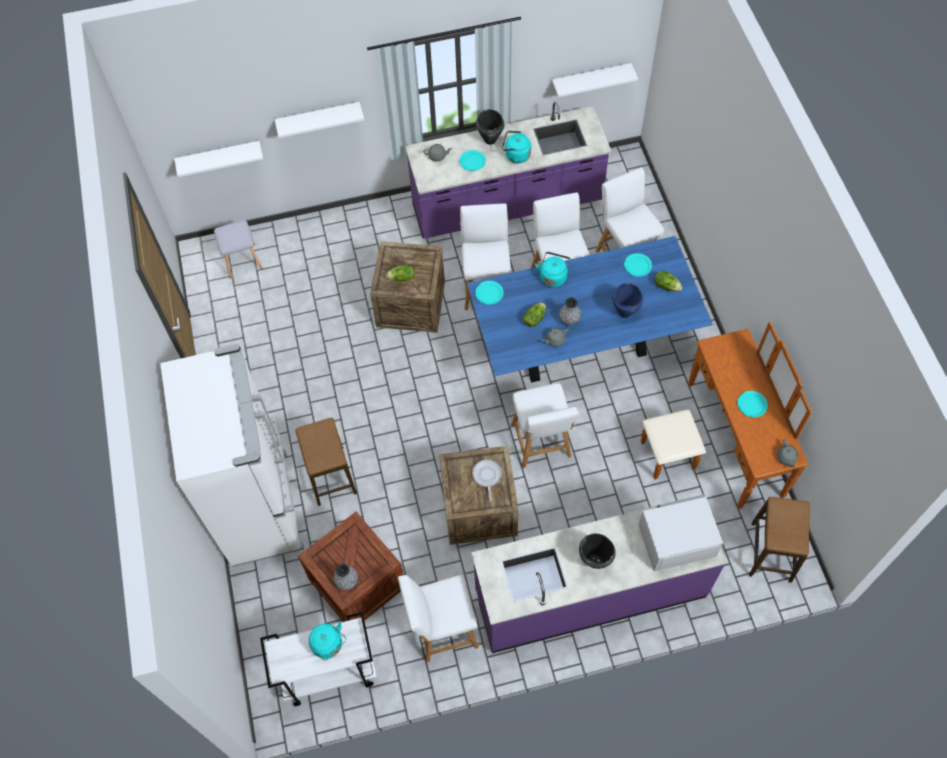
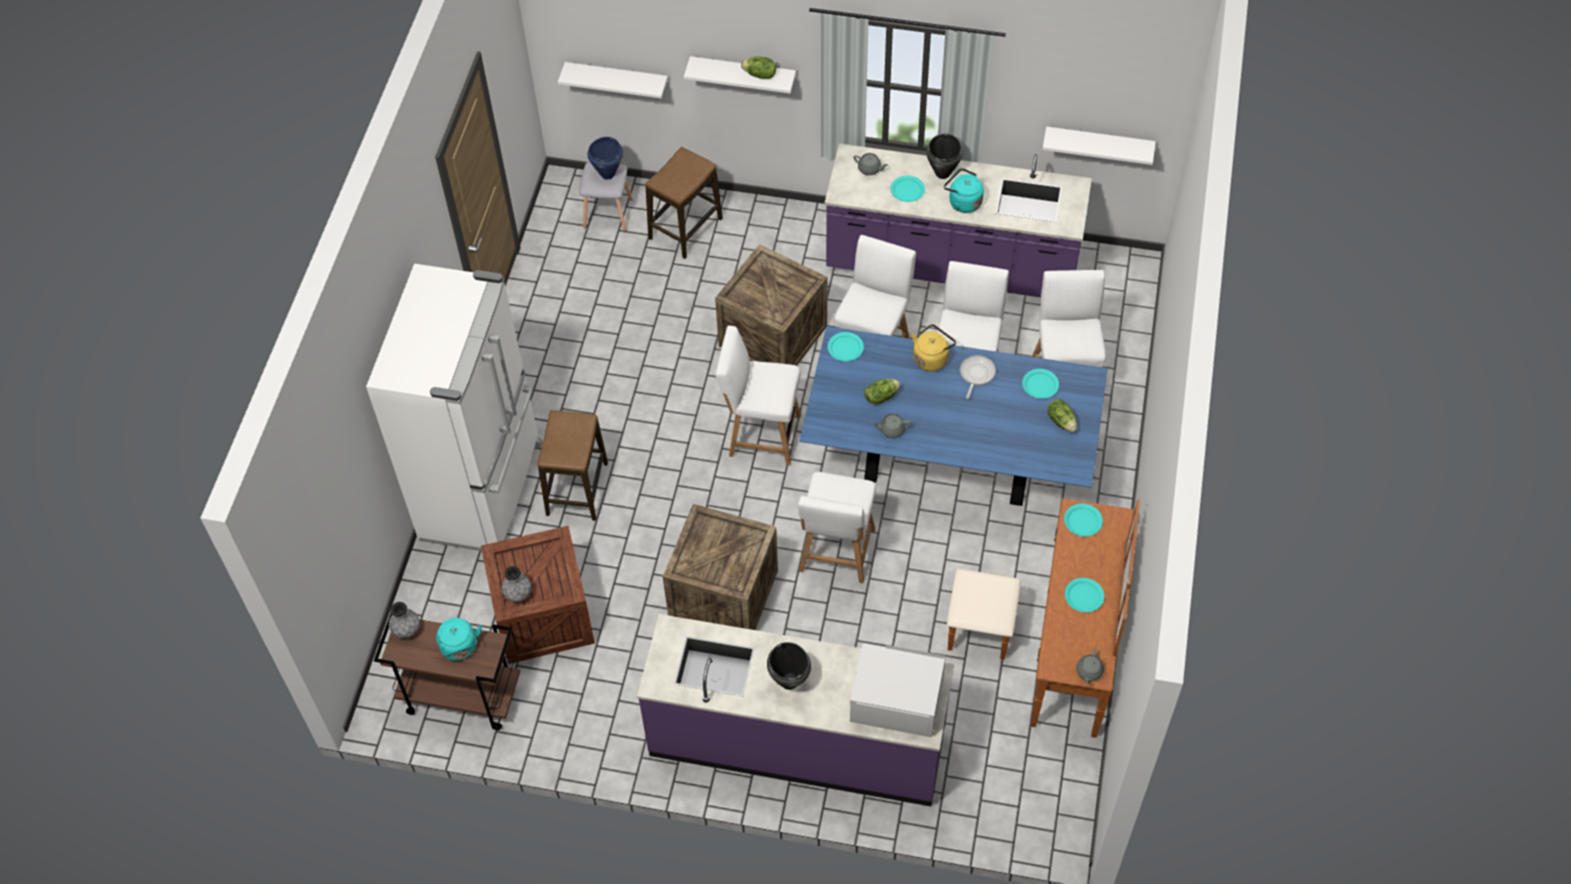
camera: 25 degrees right, 5 degrees down
(328, 674) = (460, 697): white cart -> brown cart
(402, 278) = (760, 295): lettuce -> lettuce (760, 75)
(442, 630) = (608, 706): white chair -> white chair (760, 434)
(487, 476) = (733, 550): frying pan -> frying pan (976, 374)
(553, 276) = (931, 358): turquoise kettle -> yellow kettle
(569, 320) = (921, 414): grey vase -> grey vase (407, 631)
(624, 313) = (992, 432): blue cooking pot -> blue cooking pot (607, 174)
(721, 351) = (1083, 521): none -> turquoise plate
(771, 552) = (1041, 792): stool -> stool (685, 229)

